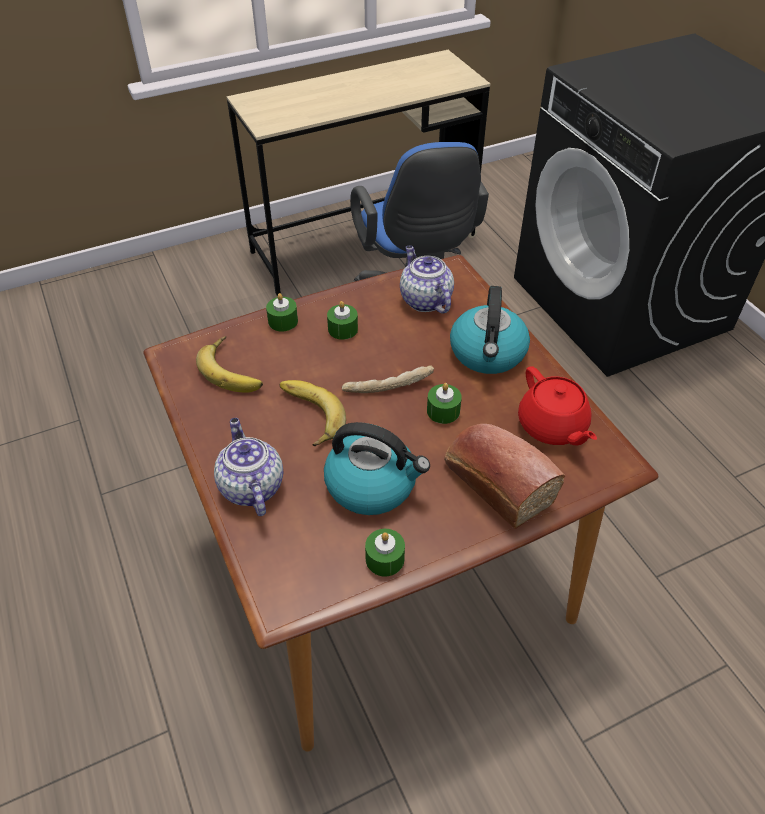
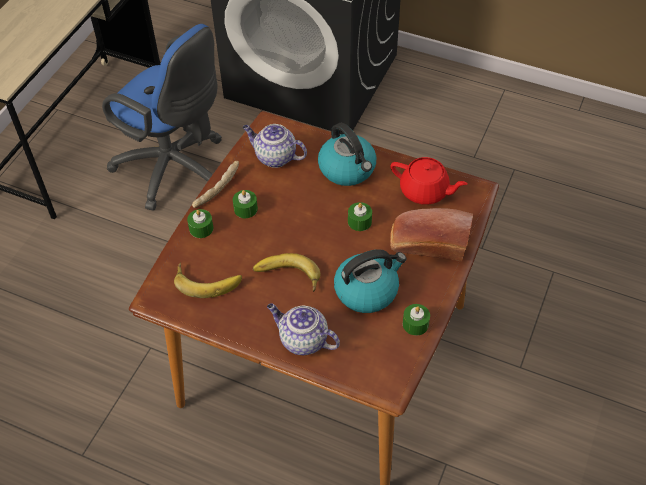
camera: 40 degrees left, 5 degrees up
(387, 385) = (312, 227): bread -> bread (216, 188)

